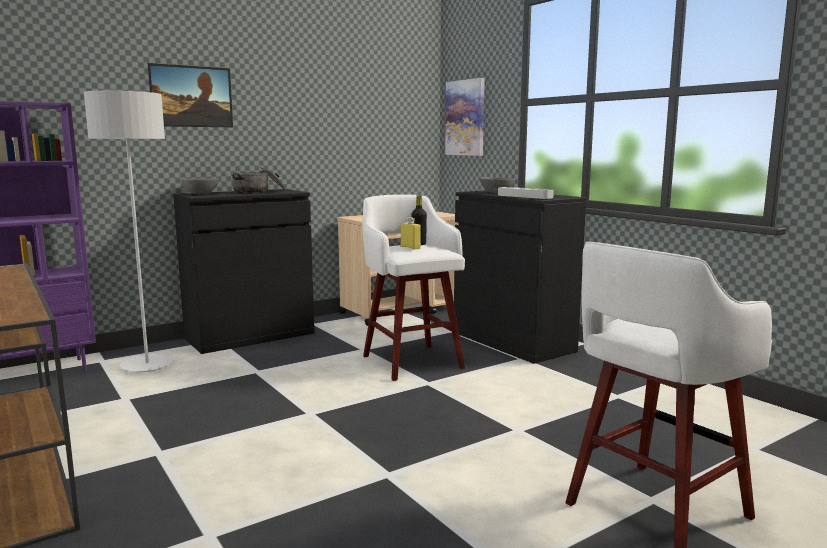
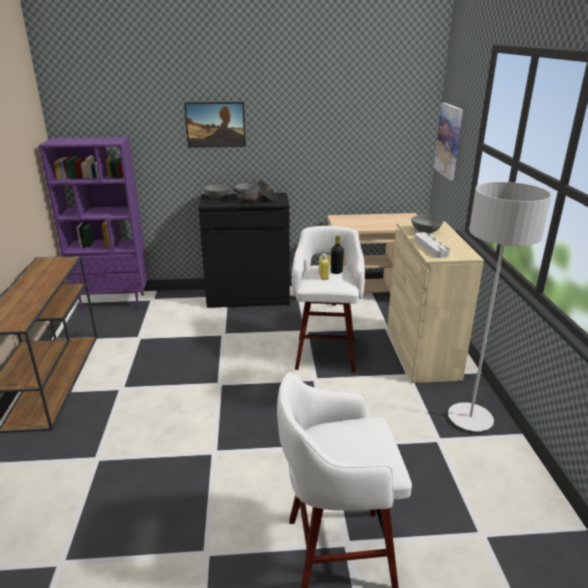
camera: 30 degrees right, 15 degrees up
(147, 366) = (170, 311): grey floor lamp -> grey floor lamp (470, 418)
(512, 341) = (422, 353): black cabinet -> beige cabinet

